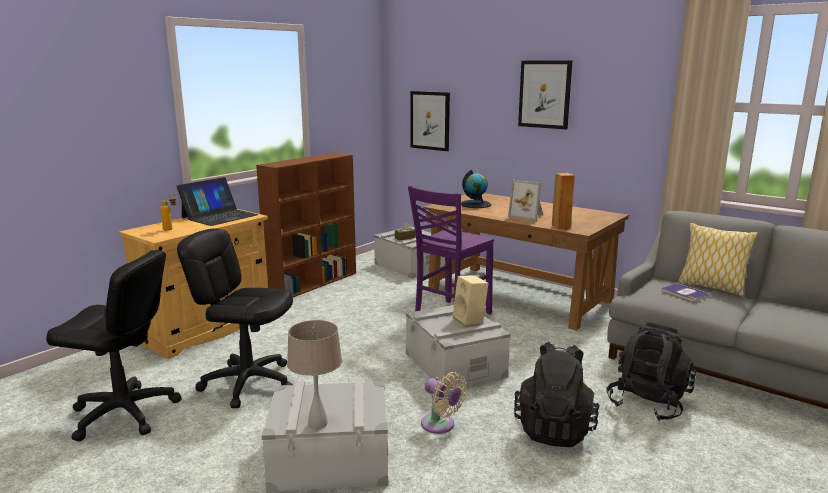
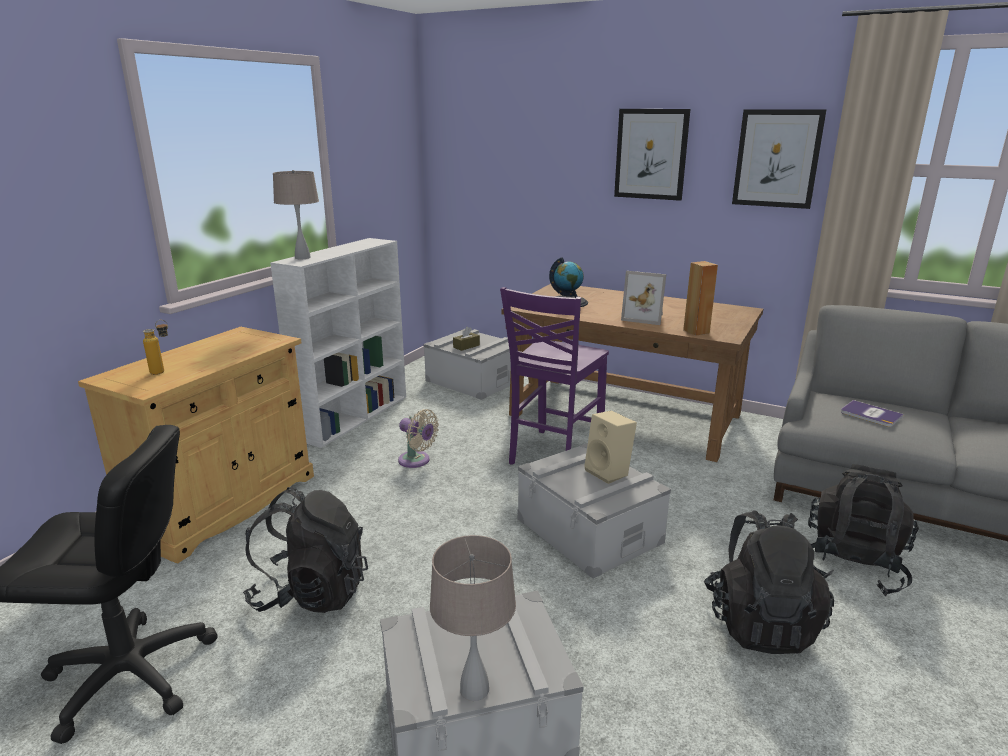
camera: 10 degrees left, 5 degrees up
(219, 216) = (229, 343): laptop -> none
(248, 382) = (311, 593): black office chair -> black backpack
(279, 162) = (303, 257): none -> beige table lamp
(313, 283) = (354, 416): brown bookcase -> white bookcase
(430, 120) = (489, 190): picture -> picture (777, 158)
(440, 425) = (610, 636): beige fan -> beige fan (416, 461)
(711, 287) = (892, 402): pillow -> none

